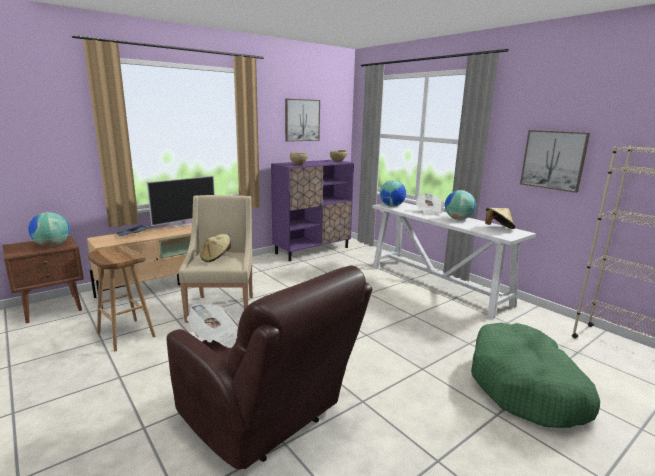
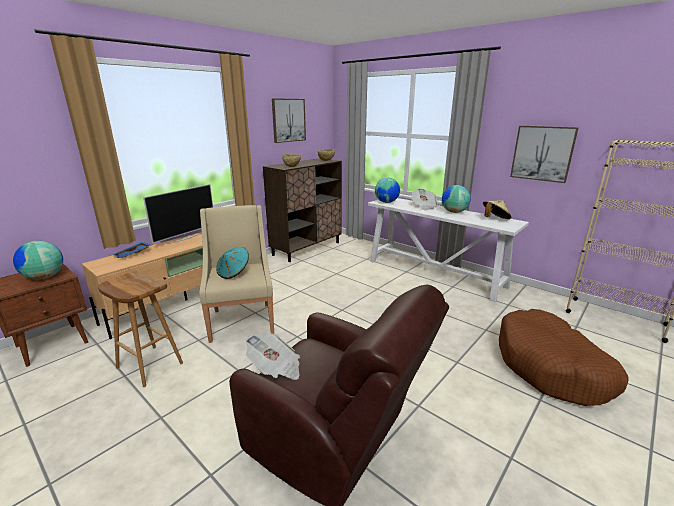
camera: 10 degrees left, 5 degrees up
(216, 258) = (234, 273): beige hat -> turquoise hat
(312, 250) = (307, 248): purple cabinet -> brown cabinet
(526, 386) = (551, 367): green dog bed -> brown dog bed

